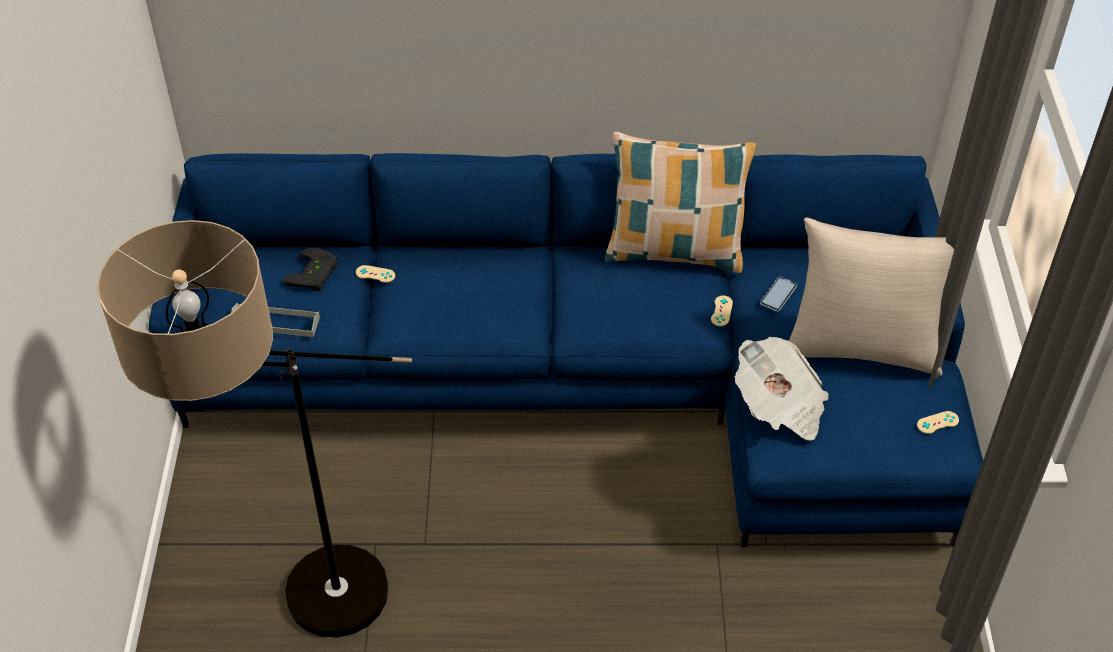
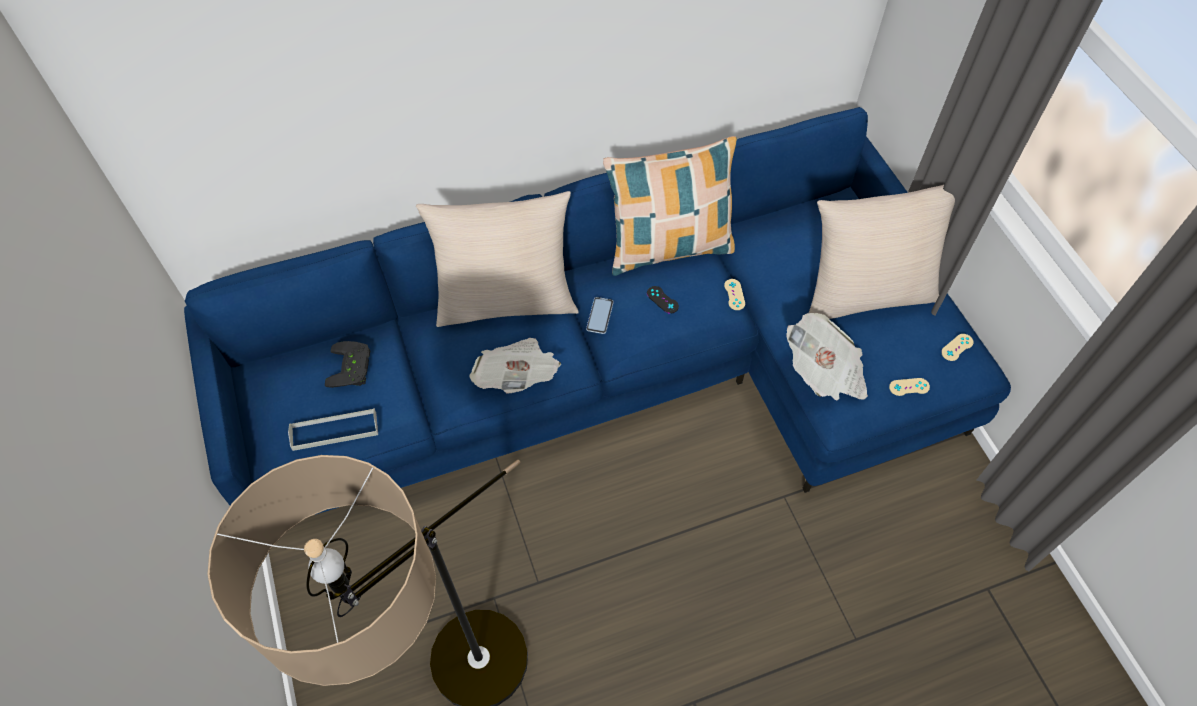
camera: 20 degrees left, 10 degrees up
(375, 274) = (410, 350): beige game controller -> beige game controller (909, 387)
(466, 324) = (517, 377): none -> newspaper
(487, 257) = (506, 301): none -> beige pillow
(643, 295) = (662, 300): none -> black game controller
(778, 295) = (775, 265): phone -> phone (600, 316)

